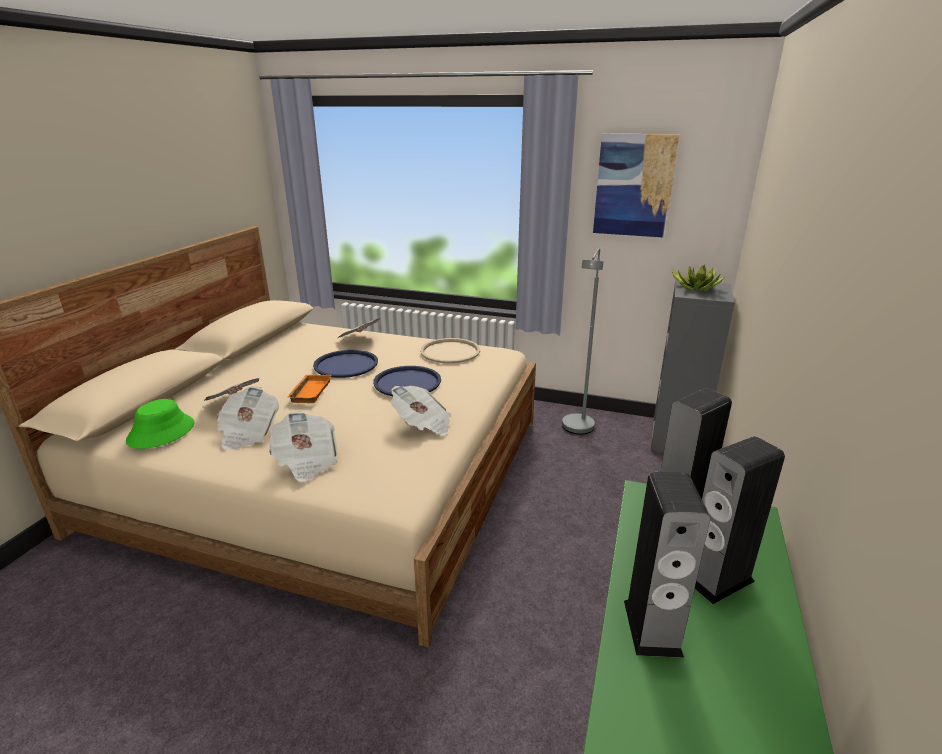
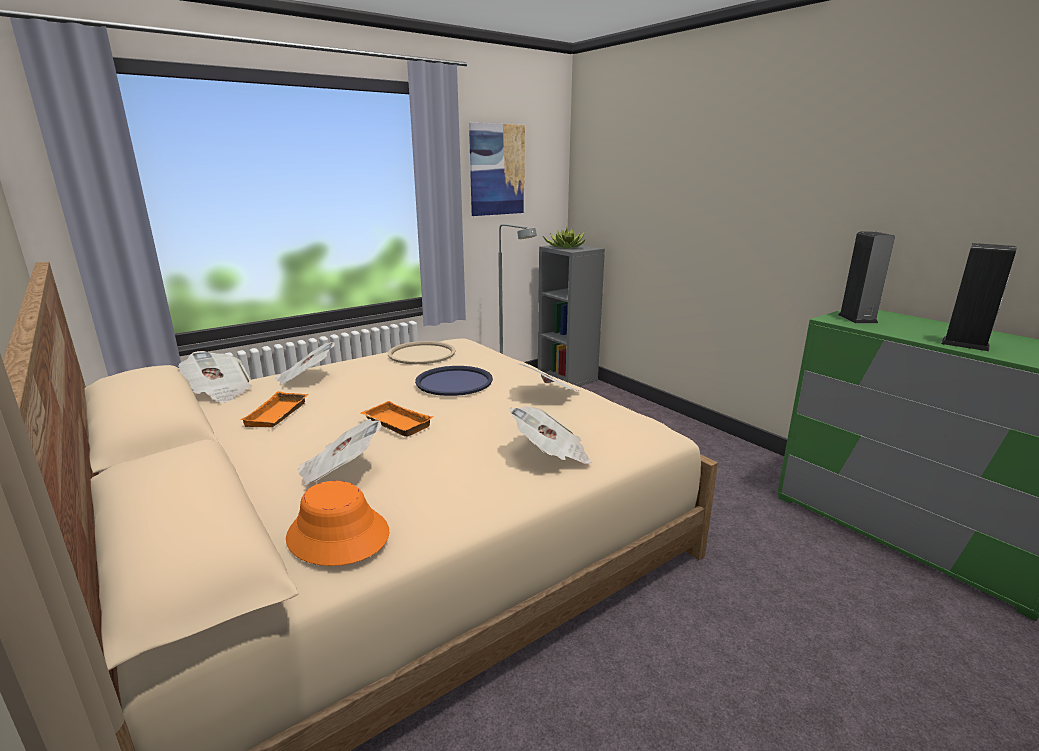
camera: 55 degrees left, 5 degrees down
(161, 432) = (337, 535): green hat -> orange hat
(248, 433) = (439, 475): newspaper -> newspaper (219, 392)
(296, 357) = (278, 415): none -> orange tray
(346, 364) = (361, 395): blue tray -> none
(717, 579) = (921, 326): speaker -> none

